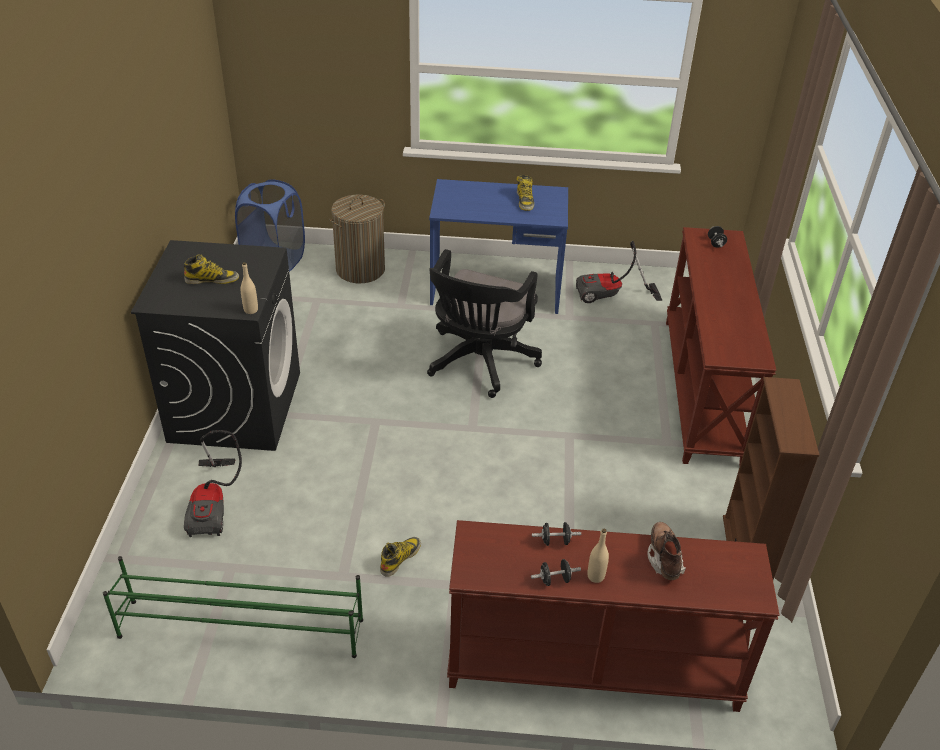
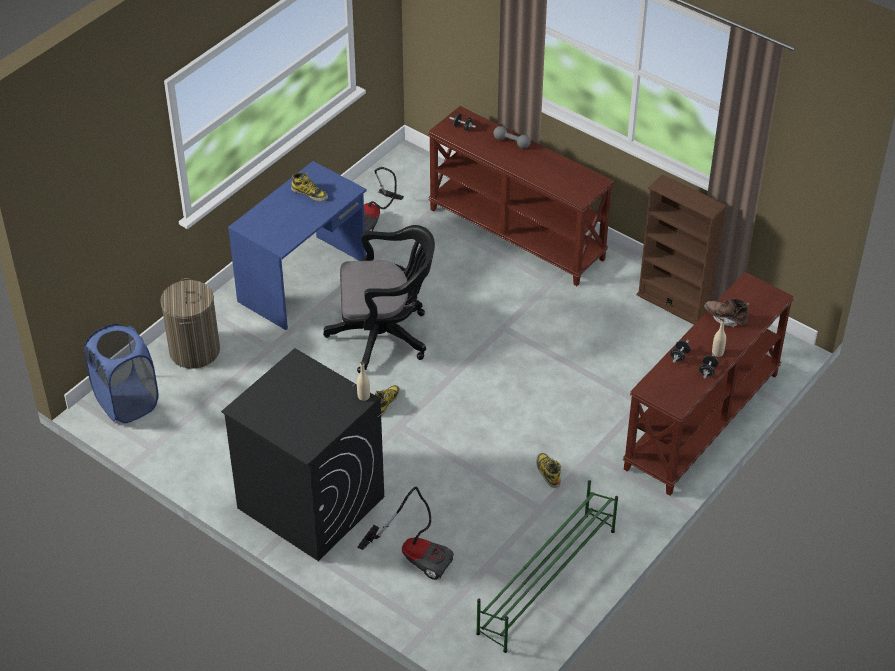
camera: 55 degrees left, 5 degrees up
(212, 279) = (303, 404): boot -> boot (386, 402)
(479, 363) = (385, 336): black office chair -> black office chair turned 60 degrees counterclockwise
(736, 280) = (511, 142): none -> grey dumbbell

